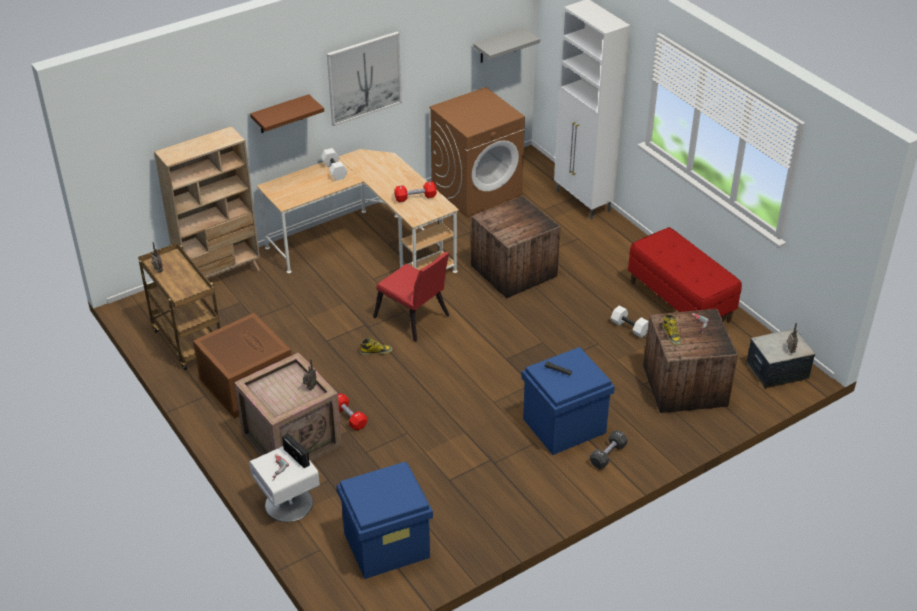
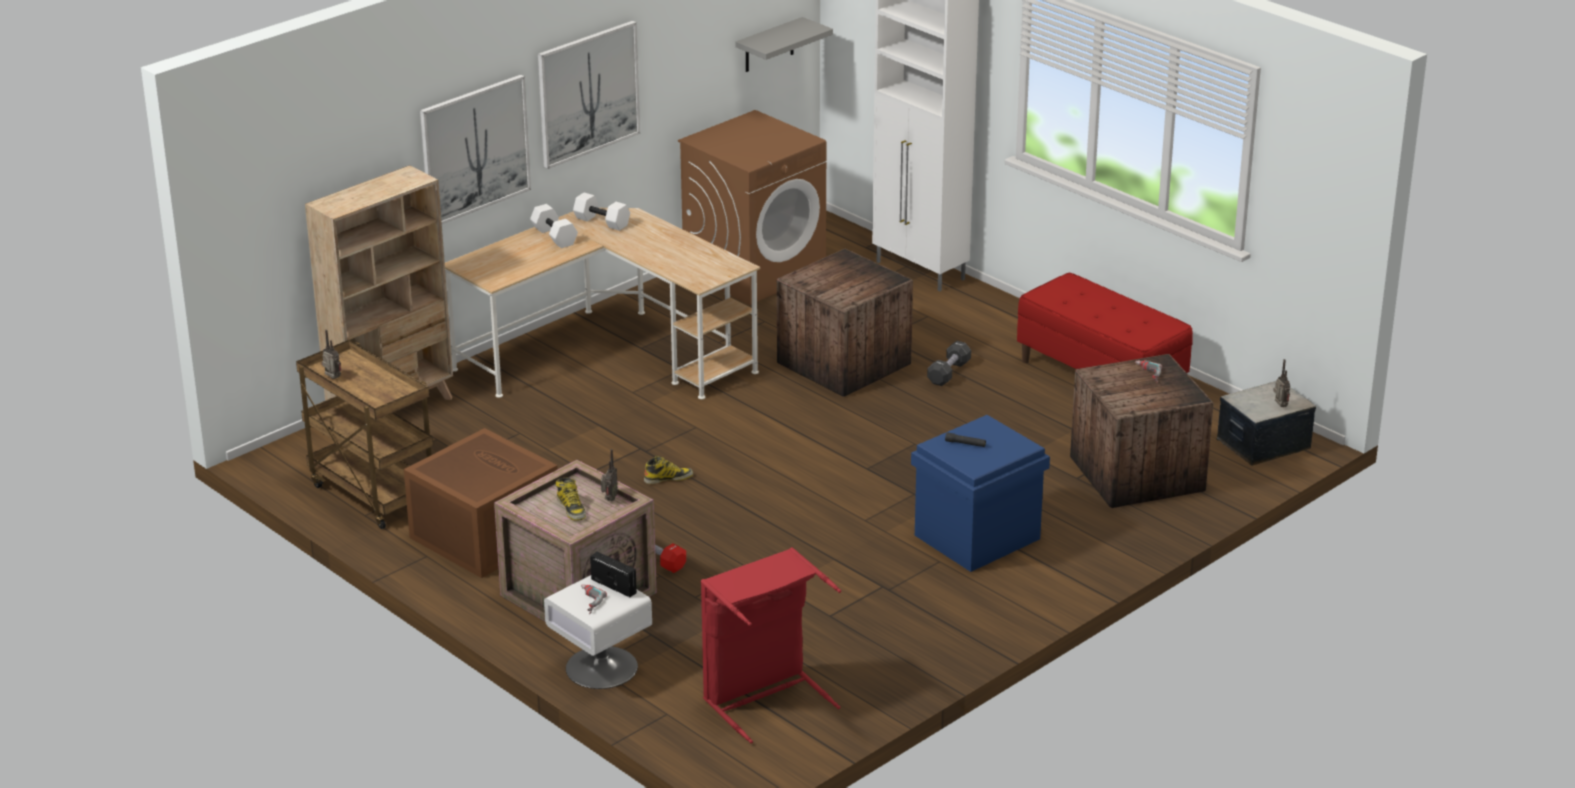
camera: 10 degrees left, 10 degrees down
(280, 114) = (474, 150): brown shelf -> picture
(387, 545) = (764, 697): blue storage box -> red laundry basket
(414, 319) = (713, 435): red chair -> none
(415, 198) = (690, 258): red dumbbell -> none
(608, 455) = (1050, 563): black dumbbell -> black dumbbell (949, 373)
(630, 327) = (1037, 414): white dumbbell -> white dumbbell (603, 222)
(671, 335) = (1114, 389): boot -> boot (571, 508)

